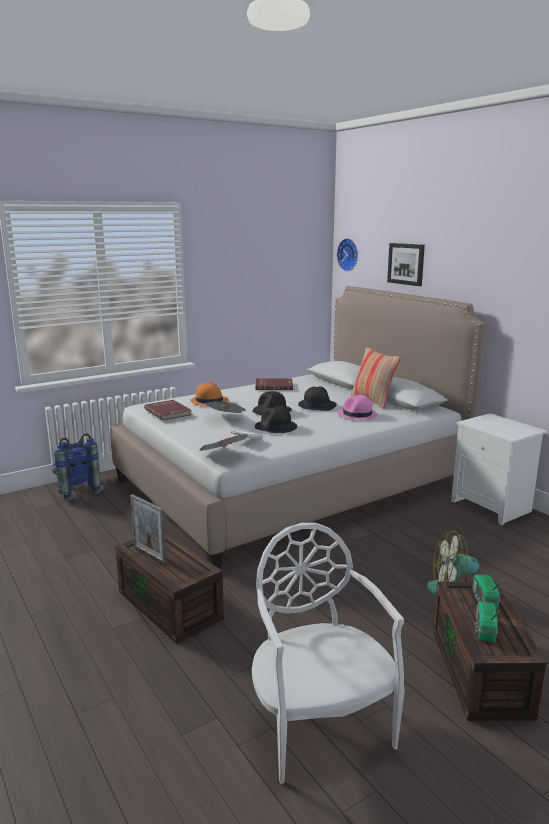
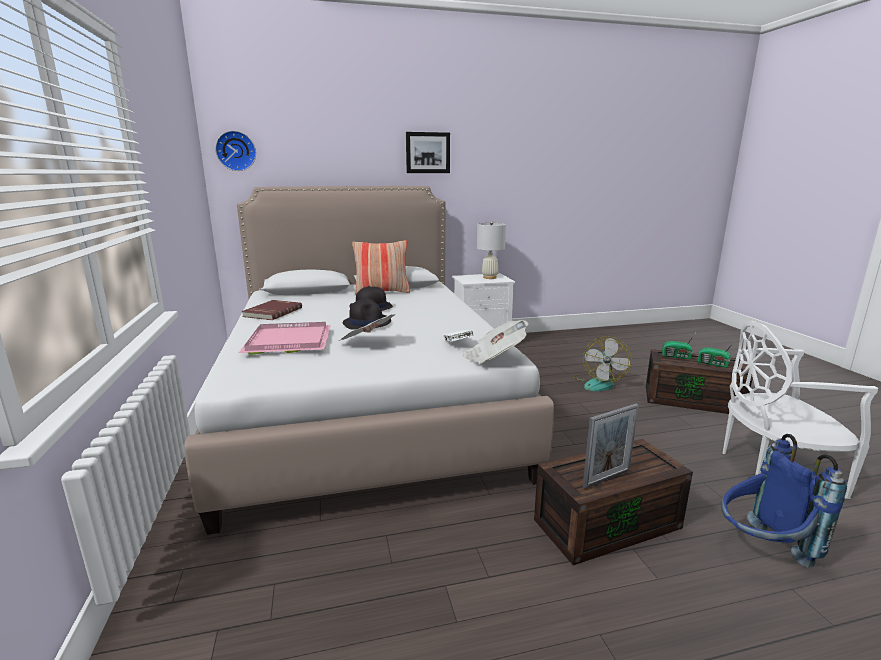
camera: 70 degrees left, 0 degrees up
(76, 491) = (190, 597): blue backpack -> blue backpack (761, 550)
(168, 412) = (298, 366): red book -> none
(209, 401) = (287, 342): orange hat -> pink tray
(276, 427) = (421, 328): black hat -> none
(357, 414) = (416, 301): pink hat -> none
(406, 264) = (332, 156): picture -> picture (427, 153)
(510, 428) = (490, 277): none -> white table lamp

